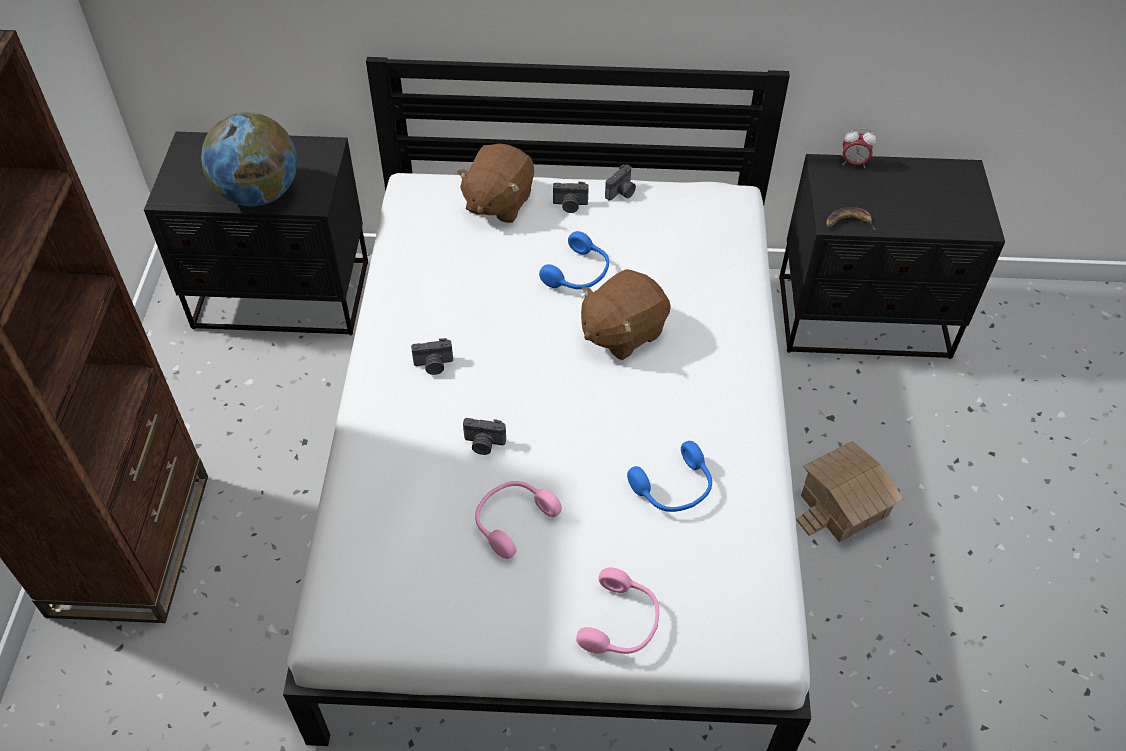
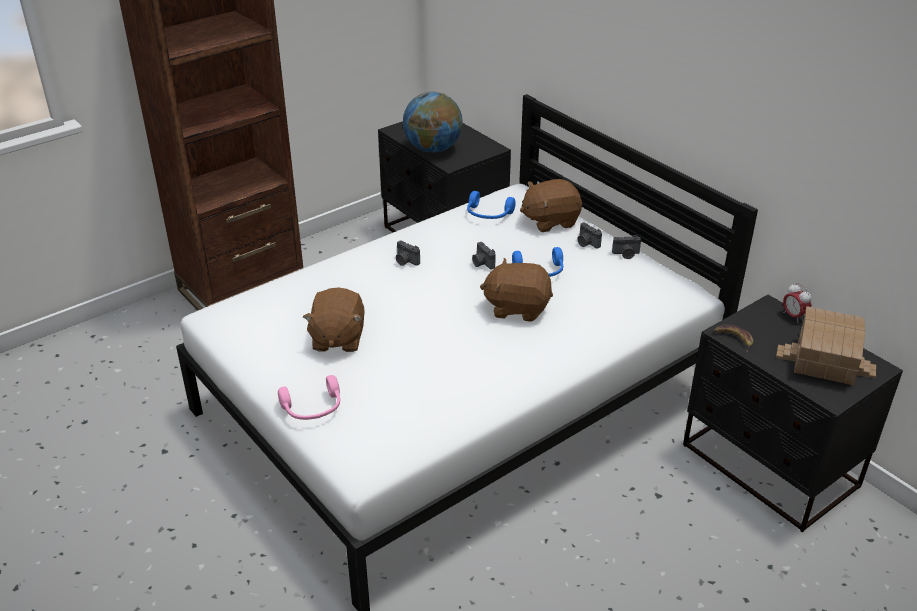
camera: 50 degrees right, 15 degrees down
(484, 444) = (375, 303): camera -> camera (482, 263)
(512, 520) = (337, 339): pink headphones -> brown plush toy
(674, 489) = (429, 383): blue headphones -> blue headphones (488, 215)
(845, 507) = (593, 541): toy house -> toy house (825, 363)

